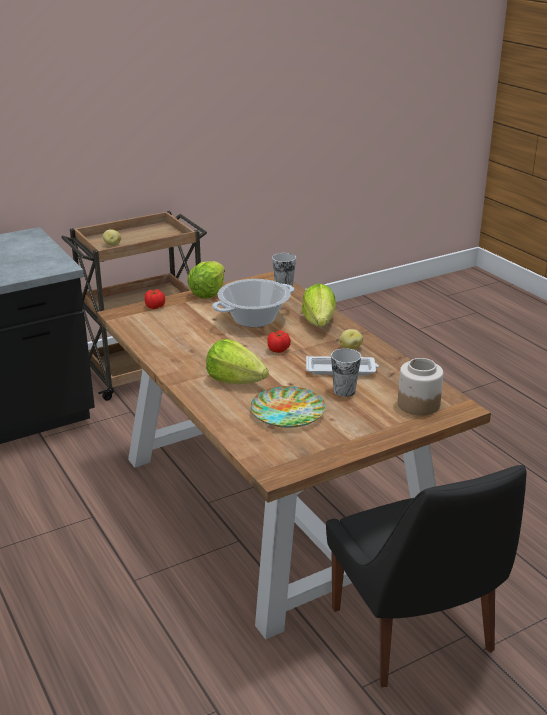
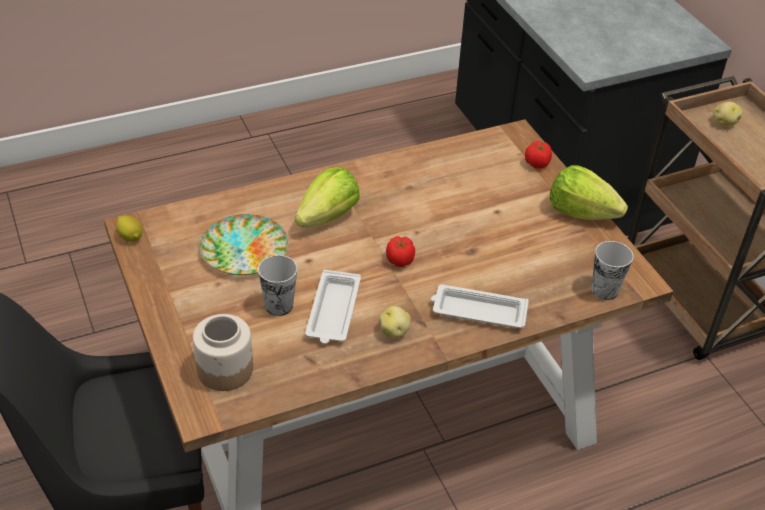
camera: 95 degrees right, 15 degrees up
(254, 319) = (494, 247): cooking pot -> none
(289, 470) = (130, 237): none -> lemon
(319, 322) = (477, 311): lettuce -> white tray

